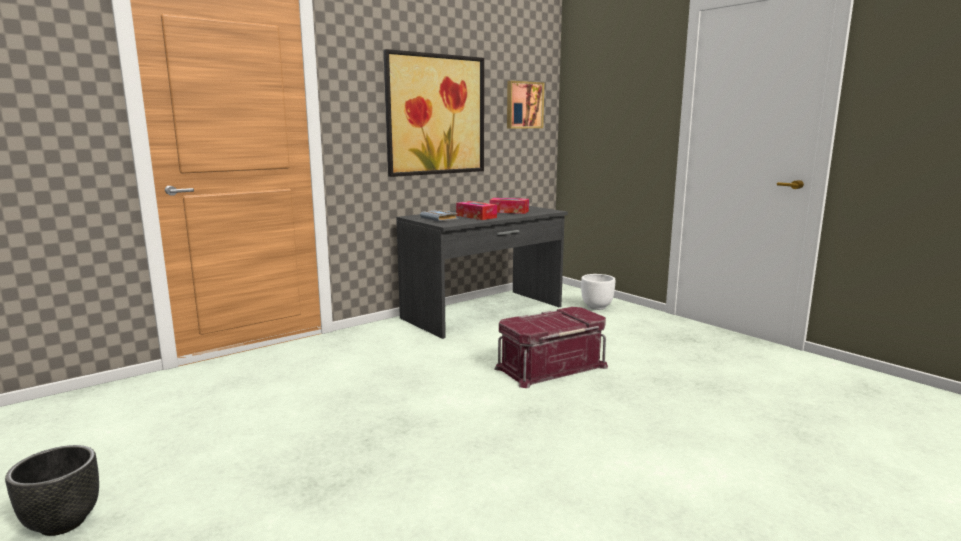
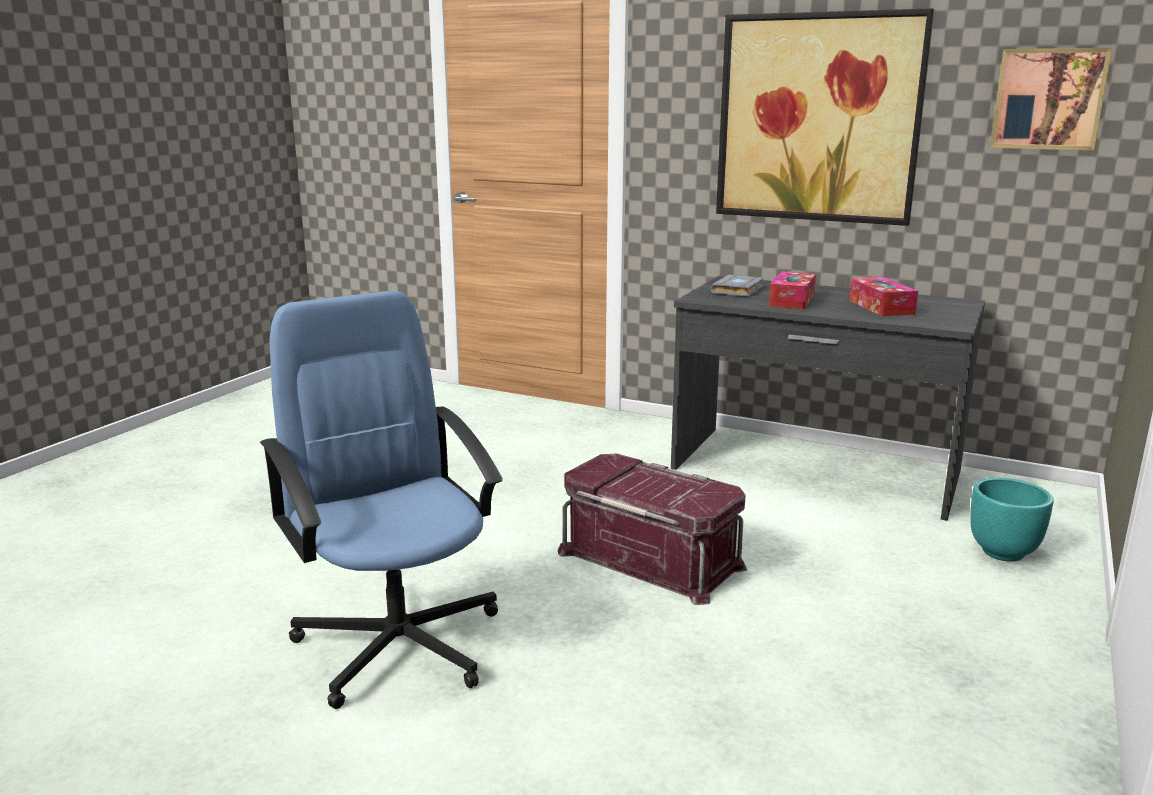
camera: 65 degrees right, 5 degrees up
(62, 524) = (190, 441): black planter -> none
(597, 307) = (1003, 553): white planter -> turquoise planter
(605, 454) = (399, 642): none -> blue office chair

